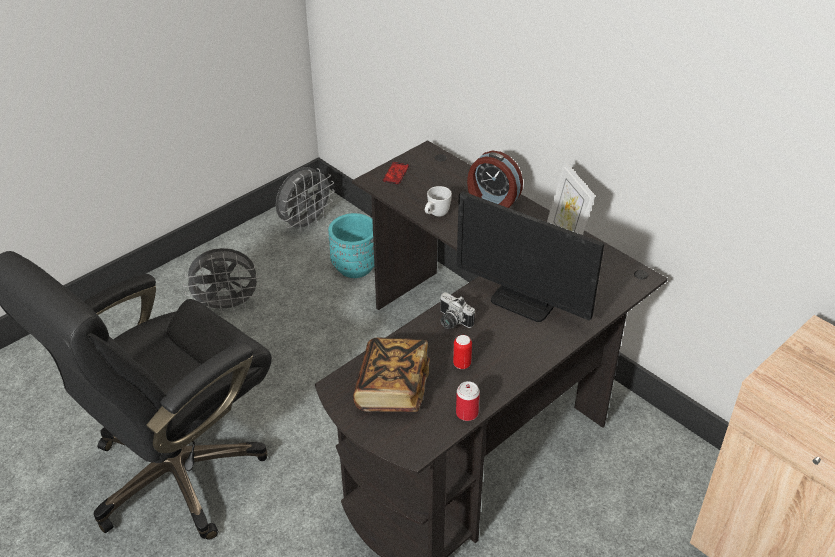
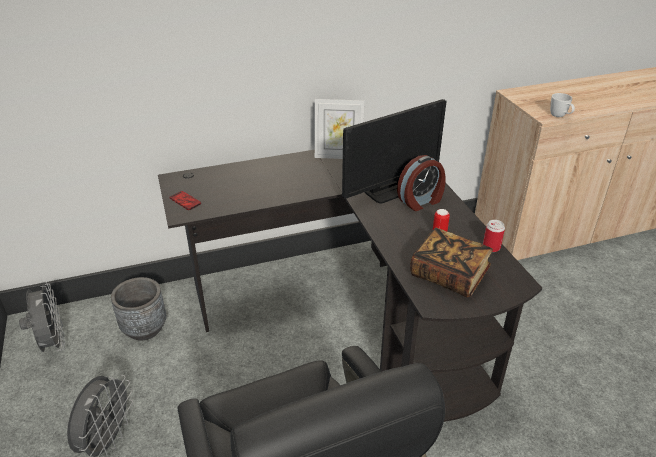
camera: 65 degrees left, 5 degrees down
(355, 267) = (144, 328): turquoise planter -> grey planter
(436, 215) = (259, 197): white mug -> white mug (560, 116)
(451, 321) = (390, 226): camera -> none
(492, 200) = (266, 169): alarm clock -> alarm clock (421, 201)

